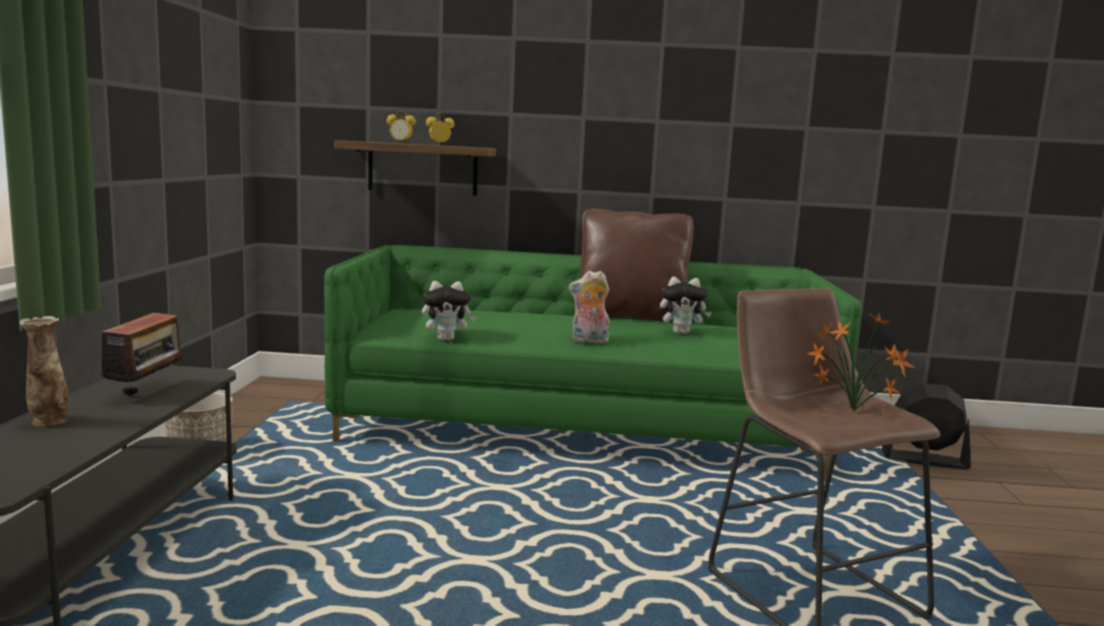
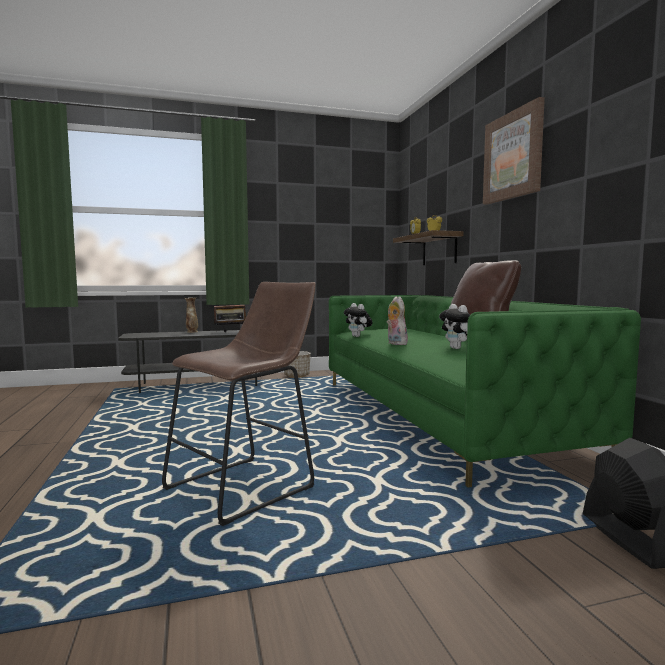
camera: 70 degrees right, 5 degrees down
(614, 65) = (513, 155): none -> picture
(854, 413) = (251, 362): potted plant -> none

